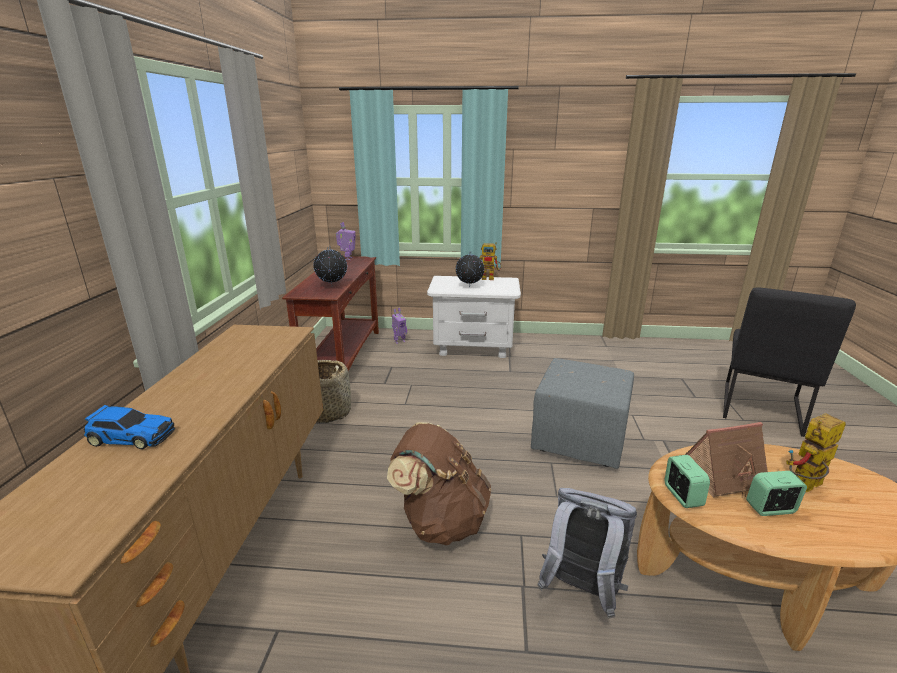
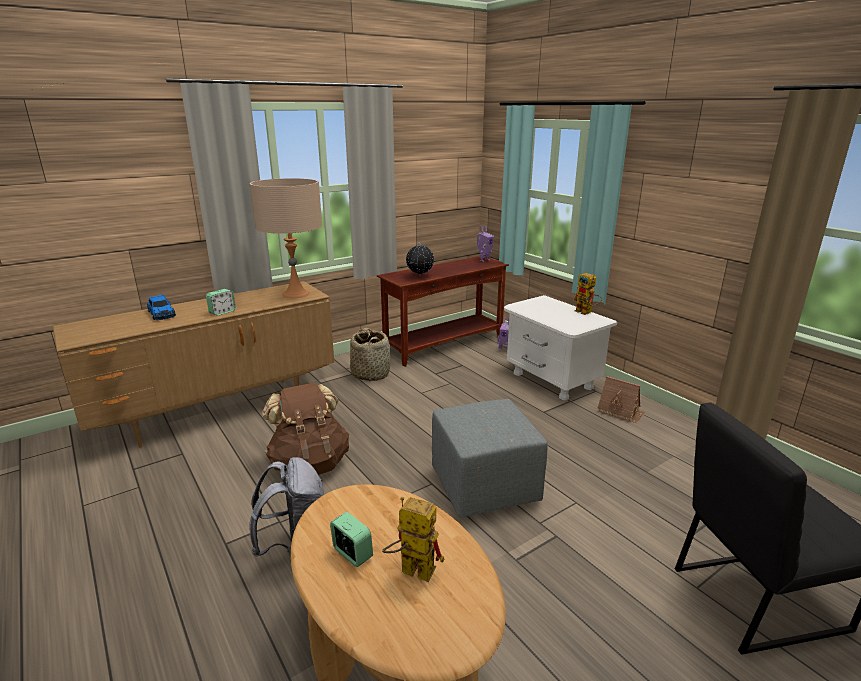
camera: 50 degrees right, 0 degrees up
(268, 338) = (295, 294): none -> beige table lamp
(469, 287) = (546, 313): globe -> none
(682, 496) = (328, 505): alarm clock -> alarm clock (222, 312)
(724, 477) = (379, 521): toy house -> toy house (620, 411)

